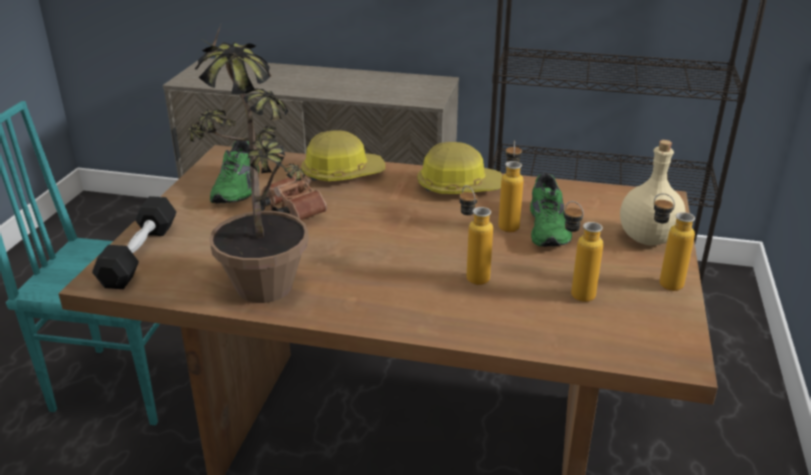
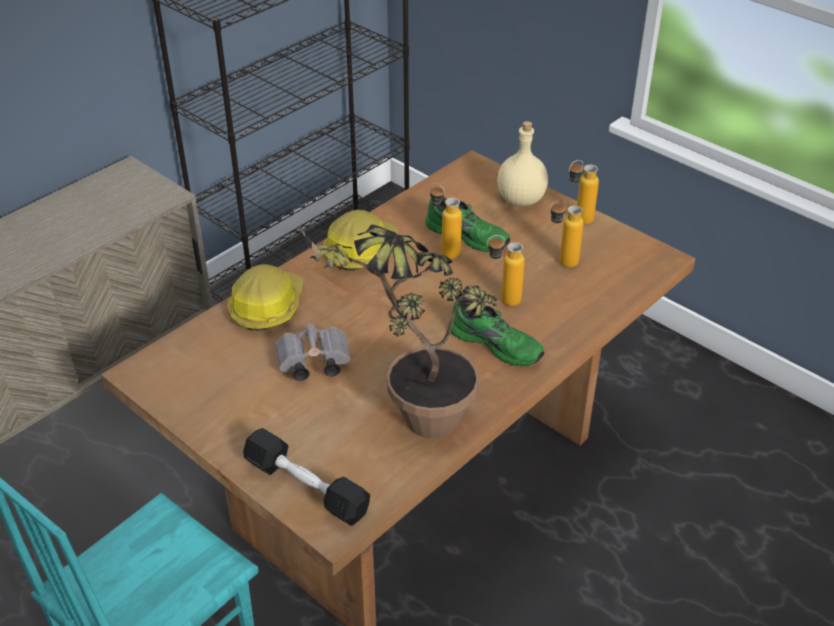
camera: 60 degrees left, 10 degrees up
(238, 188) = (230, 384): green shoe -> green shoe (497, 343)
(290, 211) = (311, 364): brown binoculars -> grey binoculars

